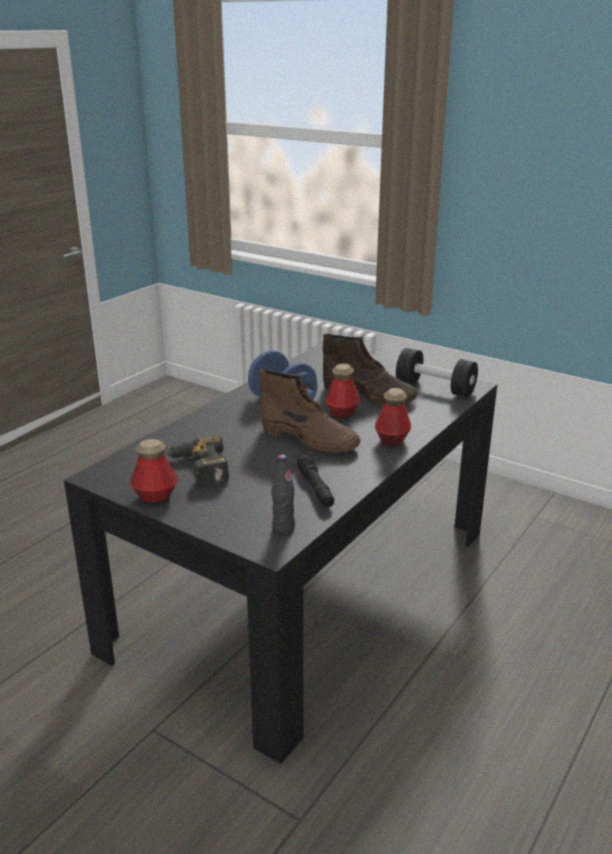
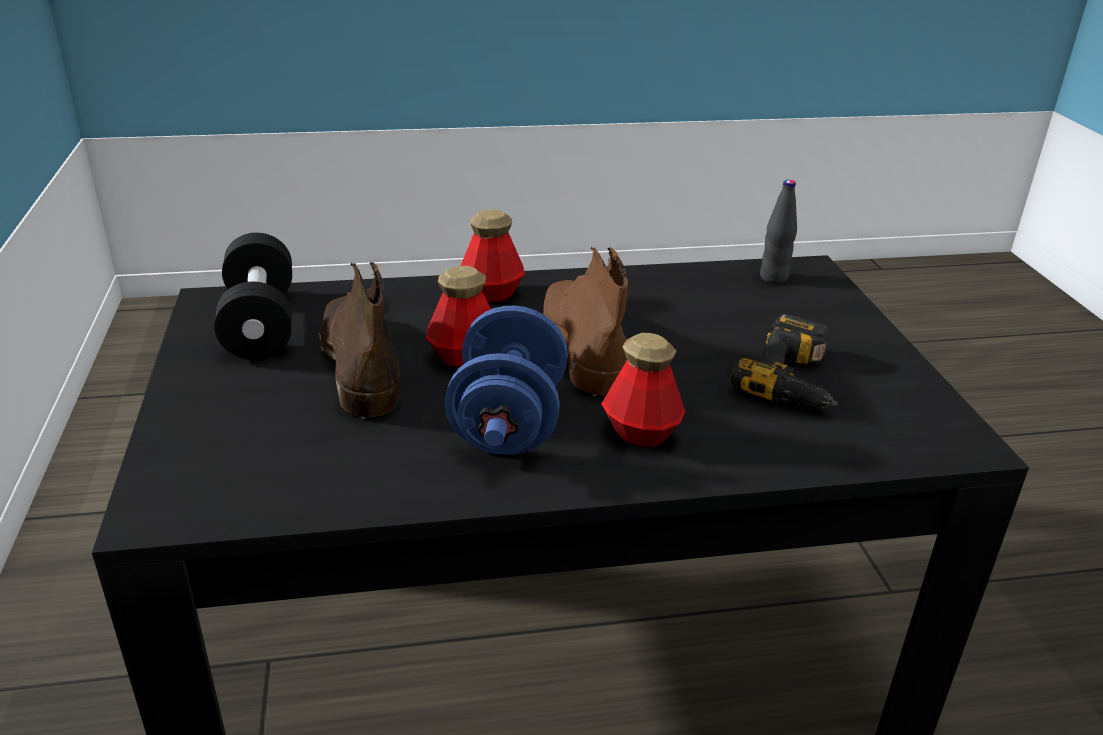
camera: 135 degrees left, 5 degrees up
(155, 496) = (893, 372): bottle -> bottle (640, 433)
(315, 488) = (681, 292): black flashlight -> none

